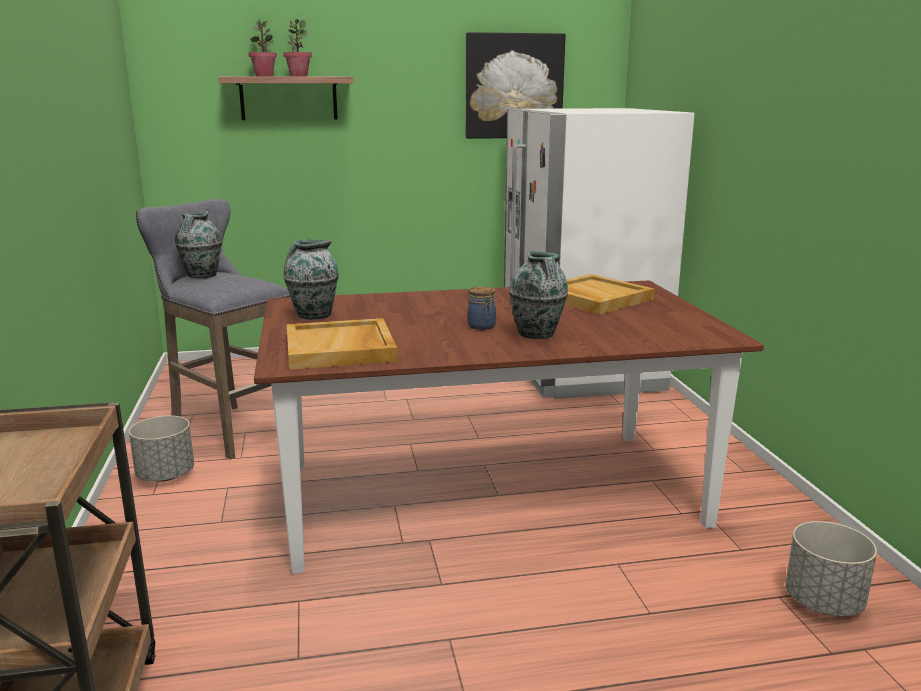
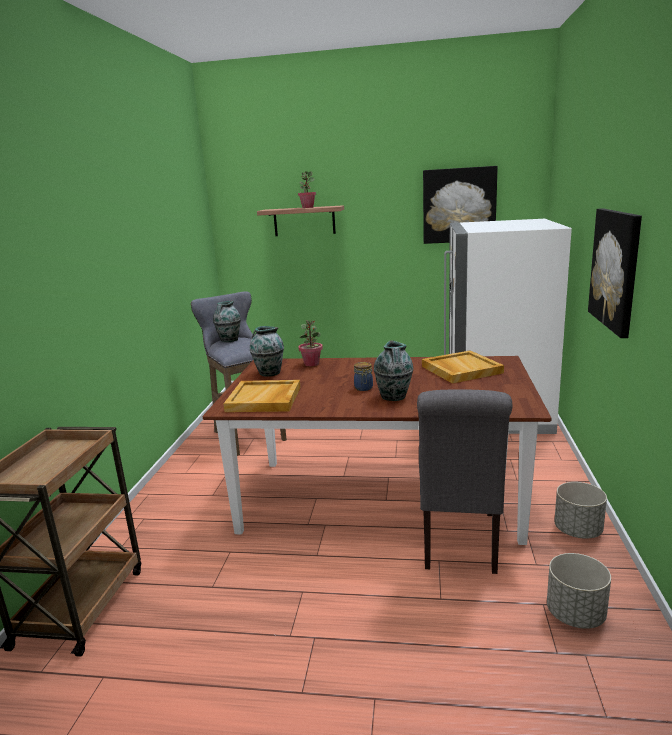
camera: 20 degrees right, 0 degrees up
(165, 475) = (197, 461): grey planter -> grey planter (577, 530)
(264, 76) = (287, 208): potted plant -> potted plant (311, 364)
(631, 538) = (459, 544): none -> grey chair
(791, 156) = (616, 269): none -> picture

